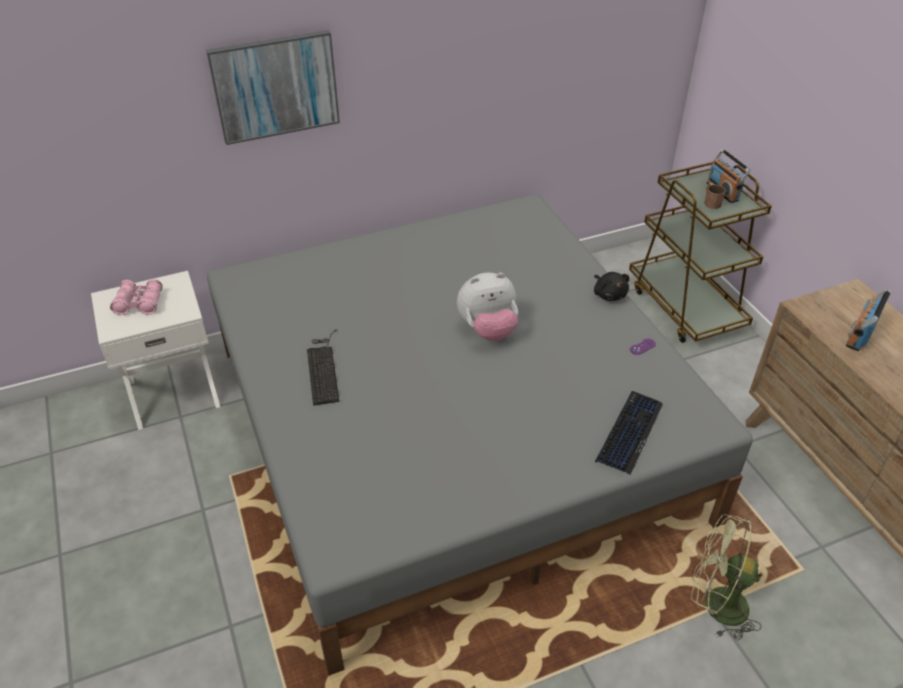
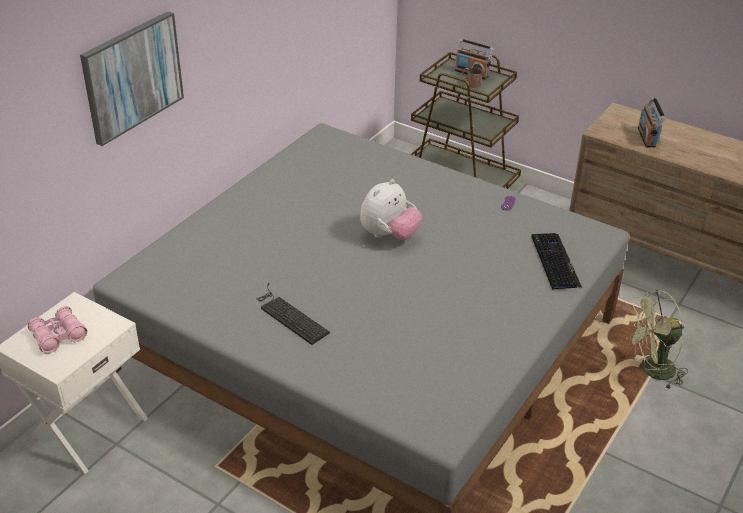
camera: 35 degrees left, 5 degrees down
(609, 294) = (450, 176): black plush toy -> none

